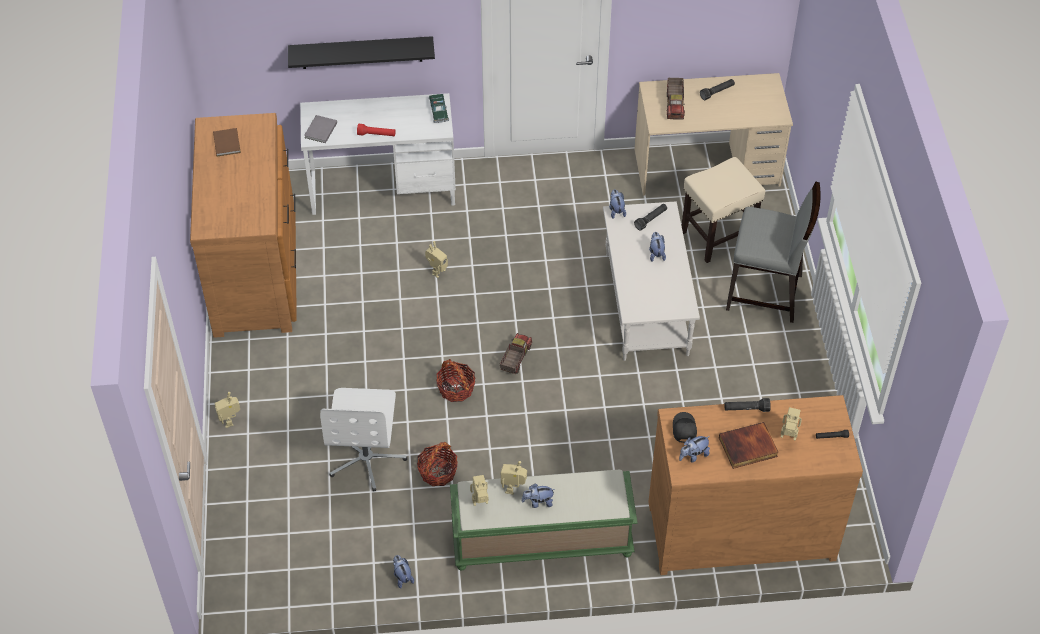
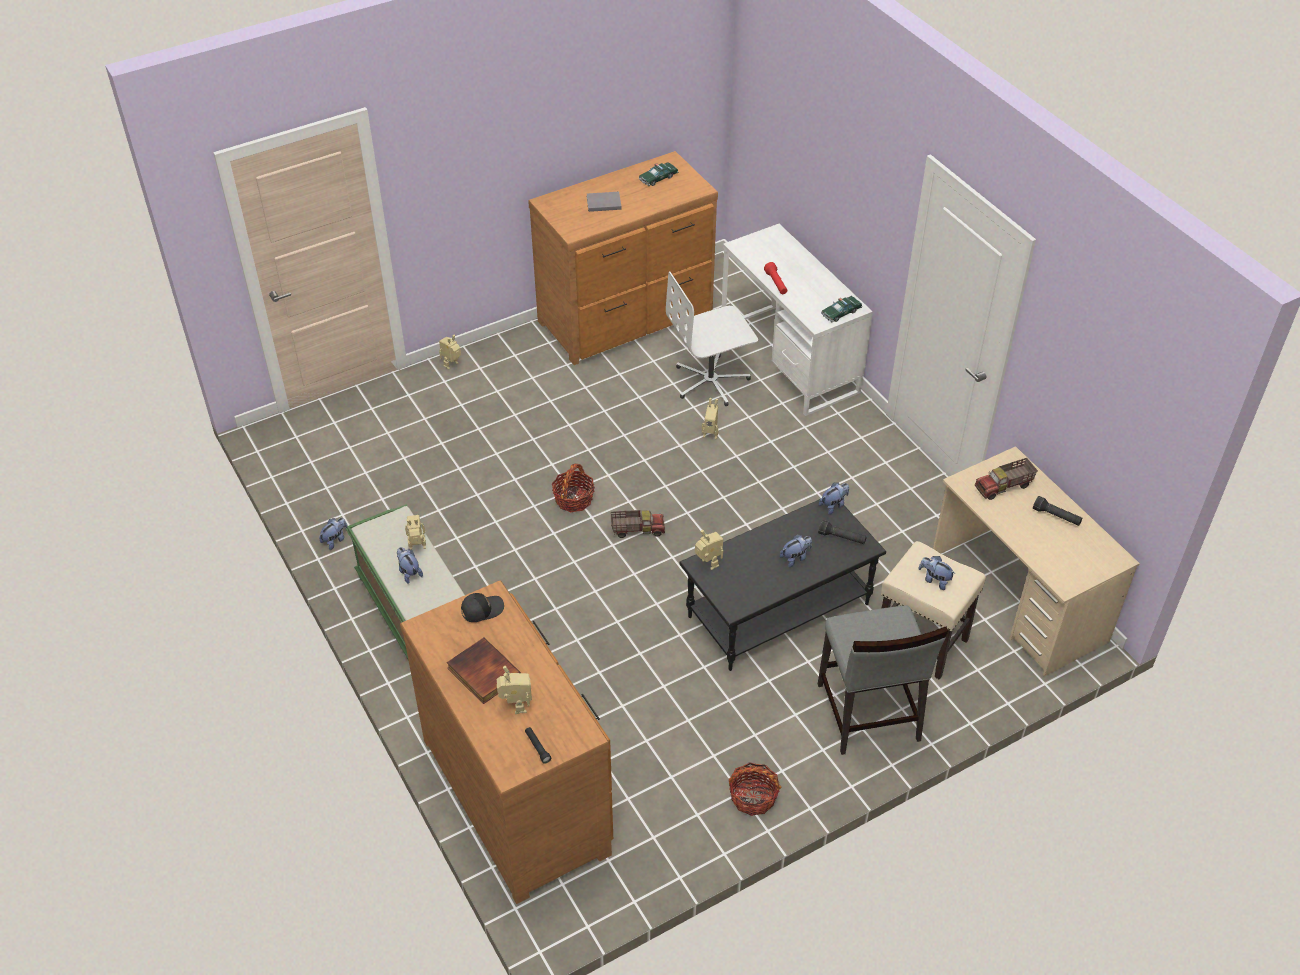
camera: 65 degrees right, 5 degrees down
(227, 142) = (658, 178): brown book -> toy car
(320, 131) = (752, 247): grey book -> grey book (602, 203)
(361, 52) = (827, 207): black shelf -> none
(367, 458) = (457, 467): white office chair -> white office chair (711, 381)
(438, 472) = (466, 522): basket -> basket (753, 797)
(480, 503) = (388, 530): toy robot -> toy robot (708, 564)
(645, 304) = (778, 609): white coffee table -> black coffee table
(693, 455) = (449, 628): plush toy -> plush toy (934, 580)
(746, 409) = (538, 655): black flashlight -> none

